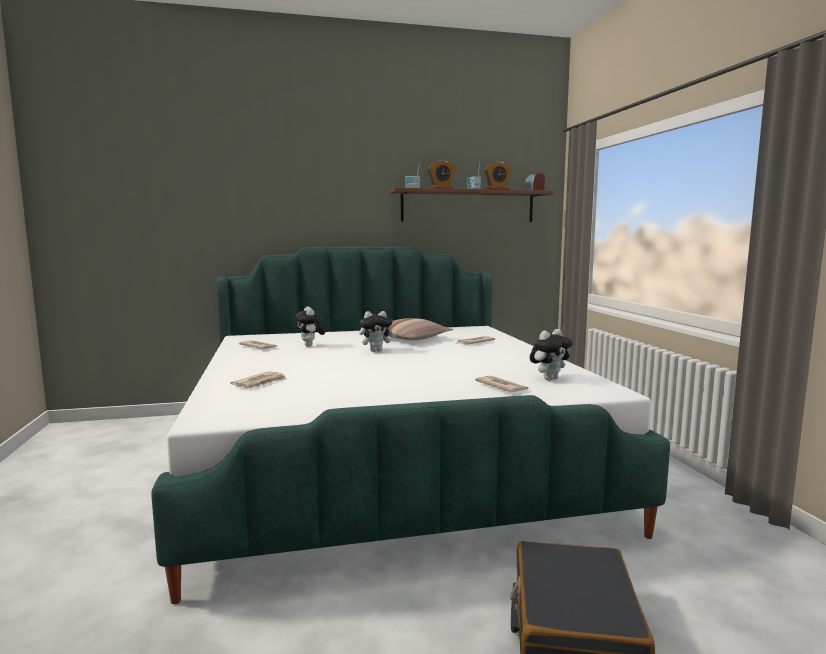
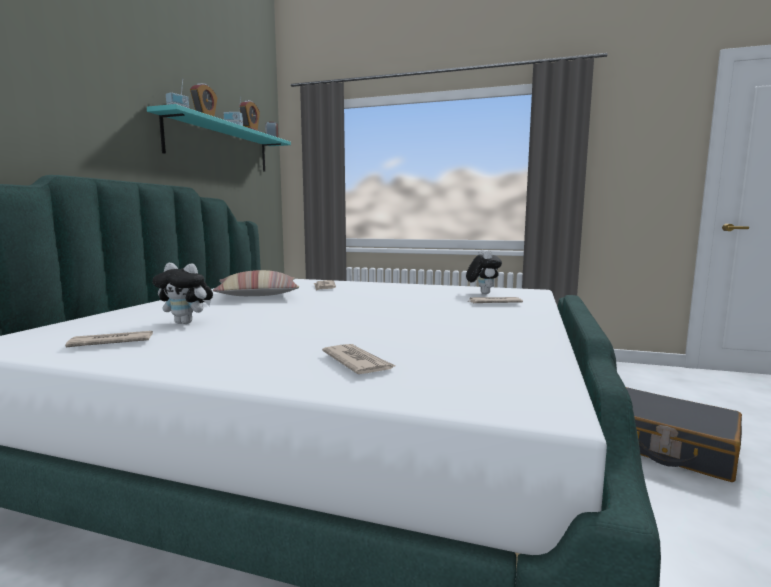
camera: 60 degrees left, 0 degrees up
(377, 351) = (288, 308): plush toy -> none
(468, 206) = (220, 146): brown shelf -> turquoise shelf

